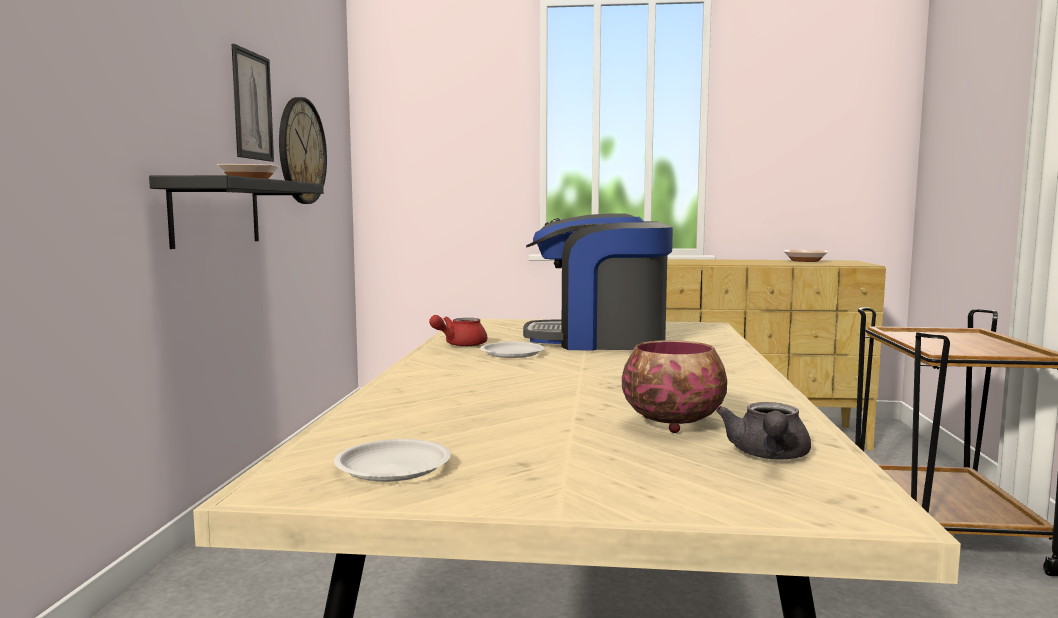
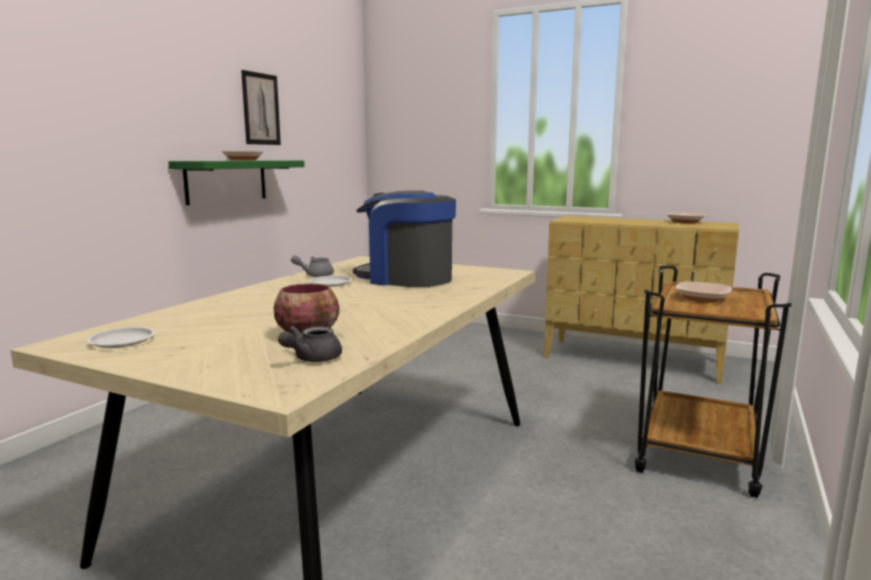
camera: 20 degrees right, 5 degrees up
(216, 212) = (226, 181): black shelf -> green shelf
(301, 151) = (310, 135): wall clock -> none
(459, 345) = (315, 275): red teapot -> grey teapot
(941, 342) = (702, 299): none -> bowl

